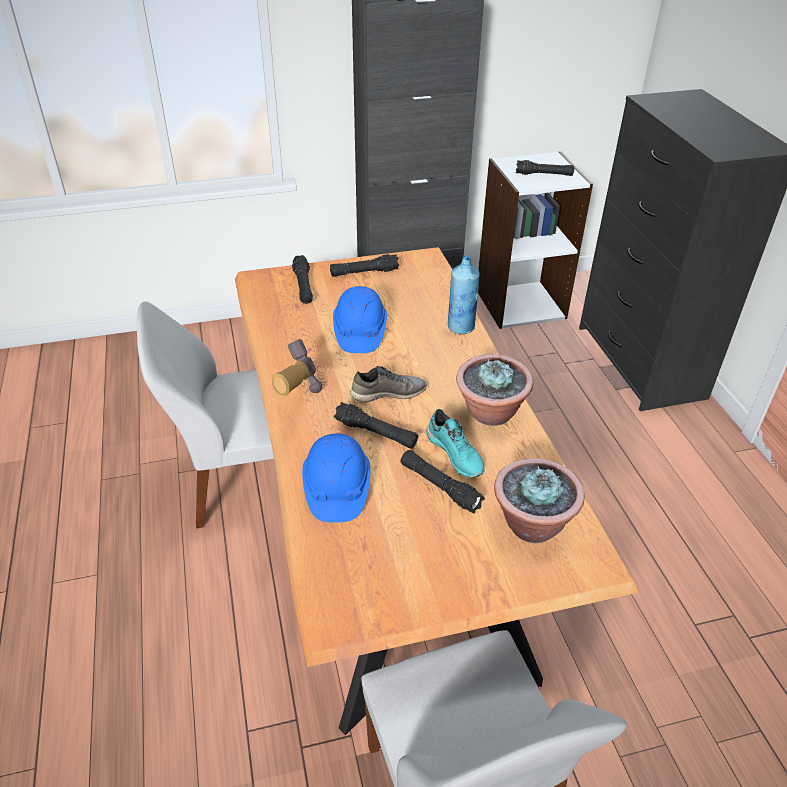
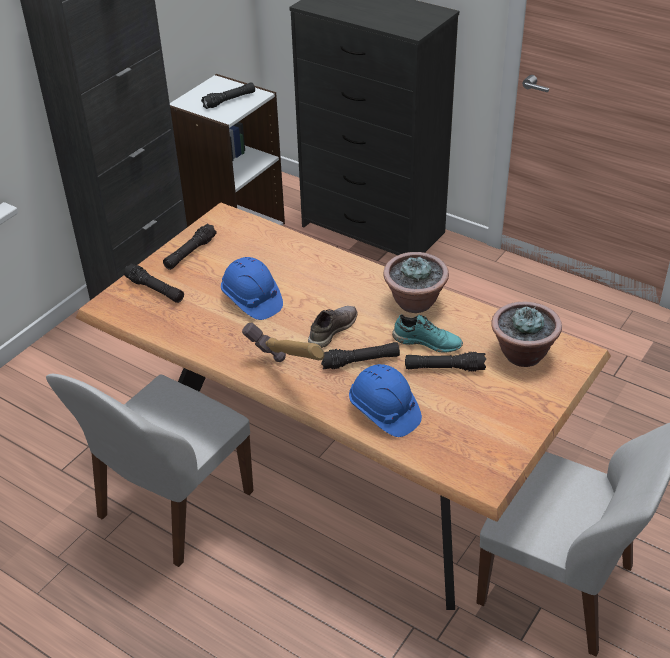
camera: 40 degrees left, 0 degrees up
(461, 327) = (319, 255): blue bottle -> none

